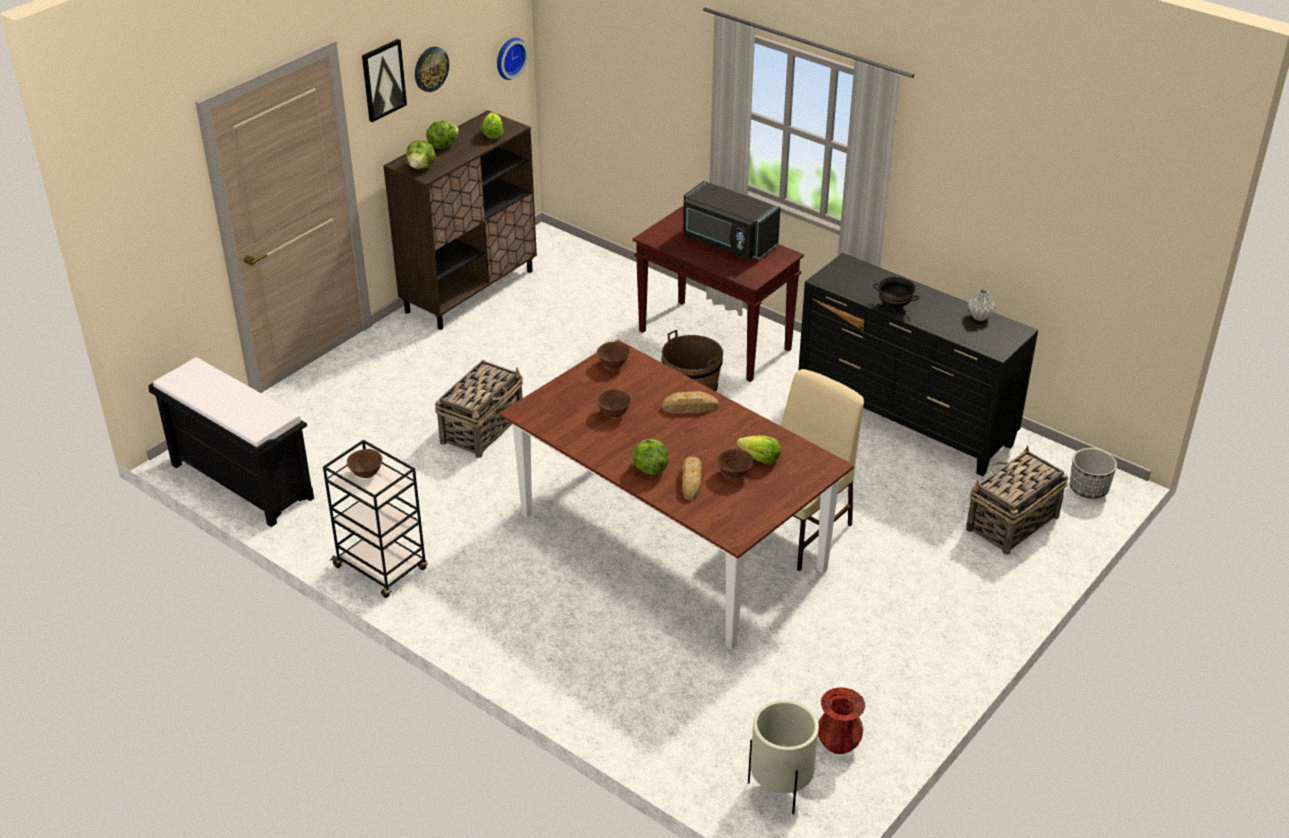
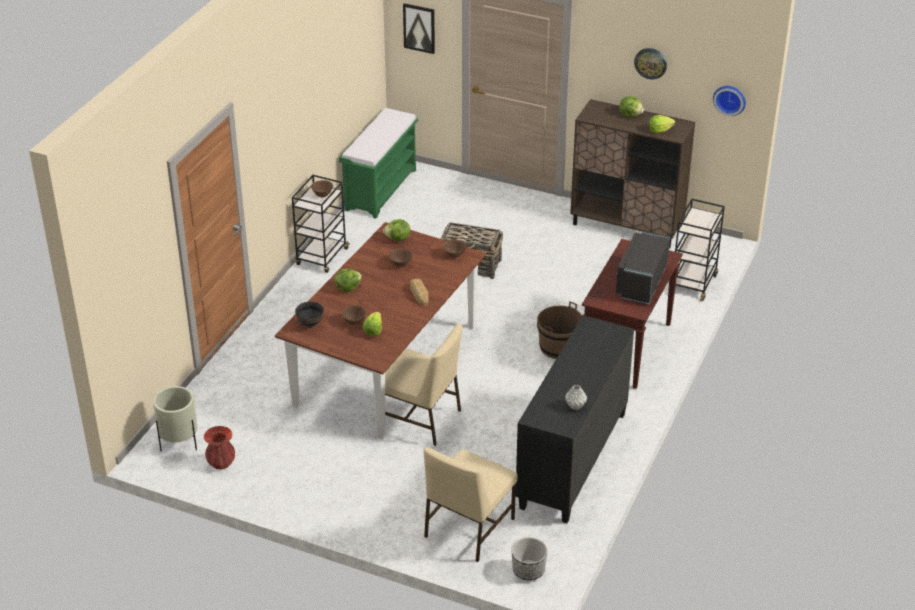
camera: 75 degrees right, 0 degrees up
(240, 481) = (381, 189): black bench -> green bench
(383, 80) = (606, 46): picture -> picture (419, 28)
(421, 167) = (596, 113): lettuce -> lettuce (398, 239)
(610, 270) = (693, 283): none -> black cart
(691, 480) = (341, 306): bread -> none
(894, 306) = (569, 361): black bowl -> black bowl (310, 324)
(1011, 523) = (468, 528): basket -> beige chair

